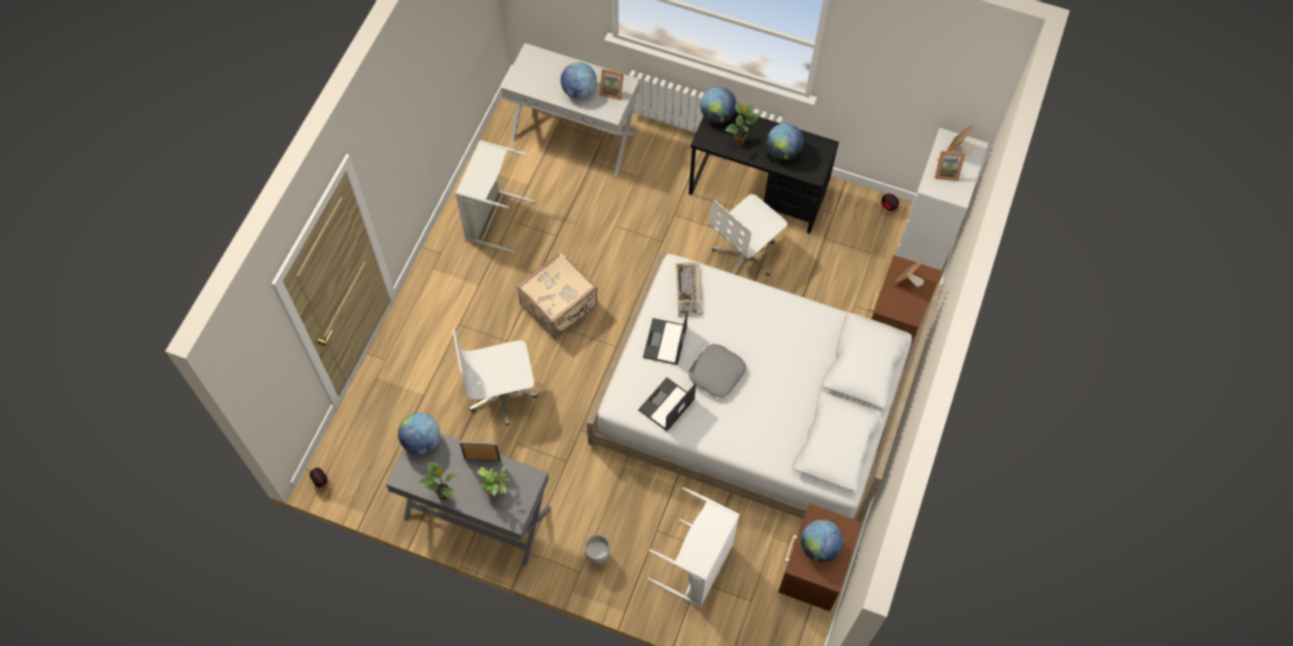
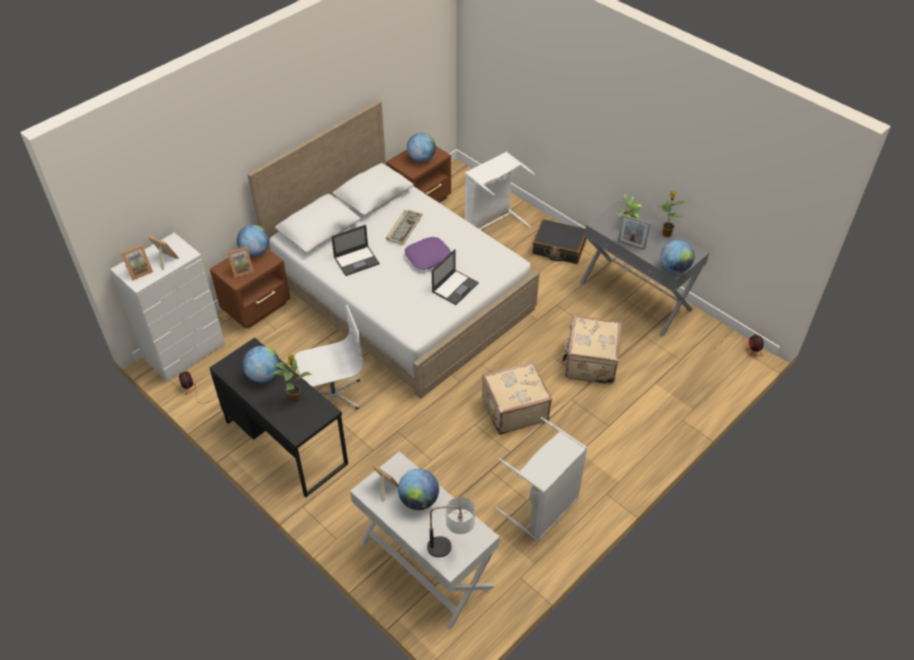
camera: 155 degrees left, 15 degrees down
(502, 394) = (589, 362): white office chair -> beige suitcase
(535, 67) = (451, 546): none -> table lamp
(597, 557) = (559, 248): grey planter -> black suitcase
(666, 405) = (477, 250): laptop -> laptop (357, 260)
(689, 290) = (414, 314): keyboard -> keyboard (404, 228)
(716, 373) = (428, 257): grey pillow -> purple pillow
(717, 115) = (298, 429): globe -> globe (255, 252)

